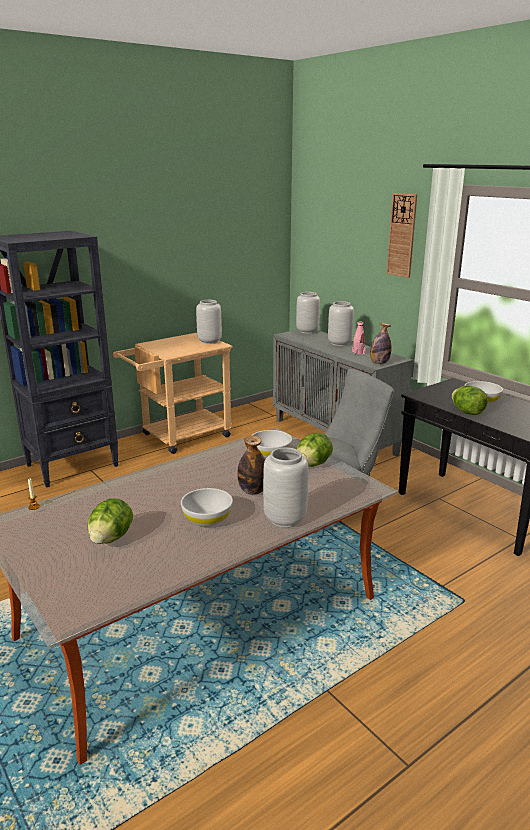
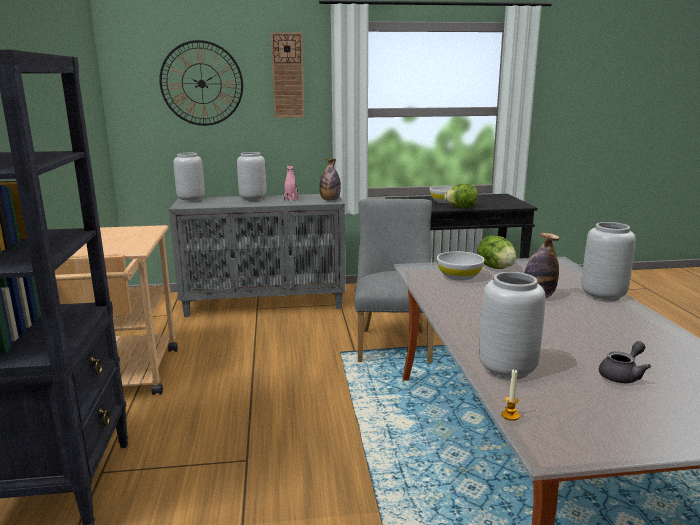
camera: 60 degrees left, 5 degrees down
(111, 538) = (622, 375): lettuce -> grey teapot
(207, 519) = (592, 323): white bowl -> none
(209, 341) = (131, 229): grey vase -> grey vase (508, 370)
(343, 234) = (201, 83): none -> wall clock

